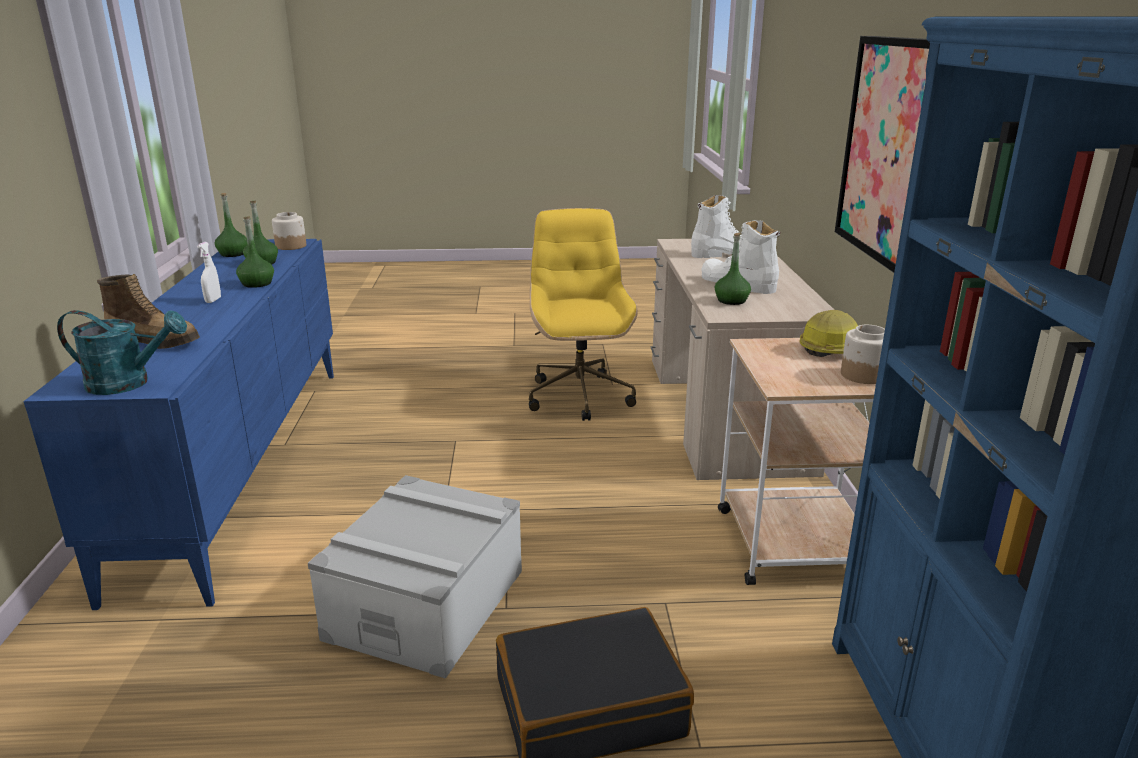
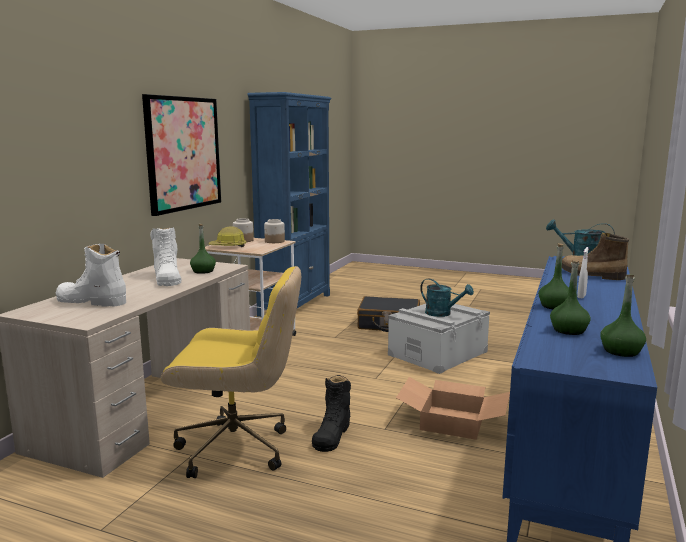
camera: 155 degrees left, 10 degrees down
(291, 246) = (550, 355): jar -> jar (274, 241)
(381, 463) = (451, 422): none -> cardboard box
(412, 528) = (442, 314): none -> turquoise watering can
(506, 423) = (332, 434): none -> black boot
(579, 394) = (238, 450): yellow office chair -> yellow office chair turned 105 degrees counterclockwise

